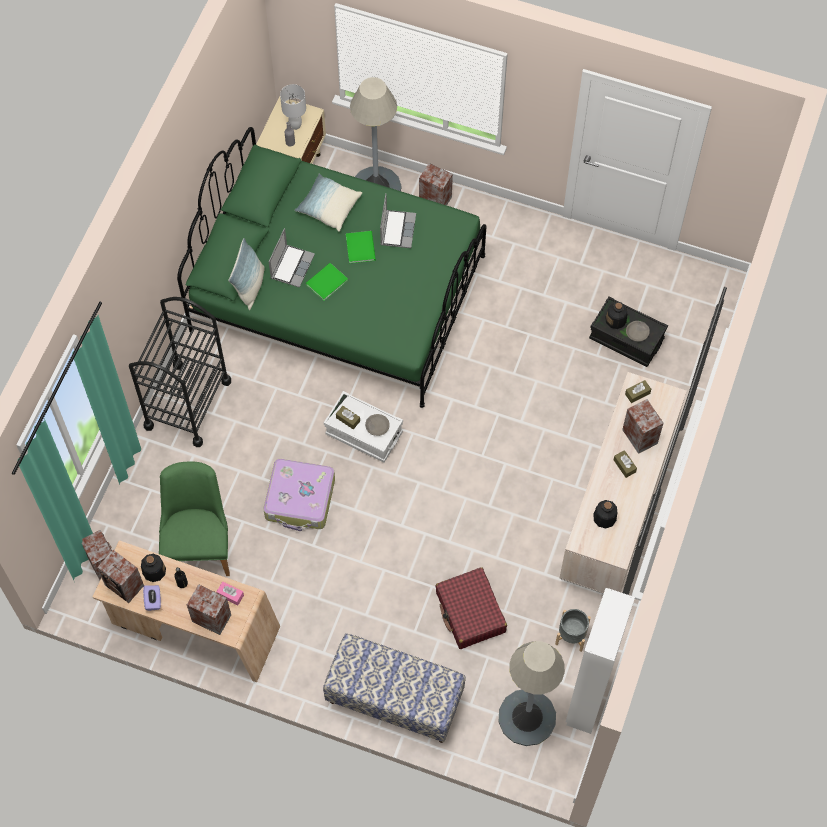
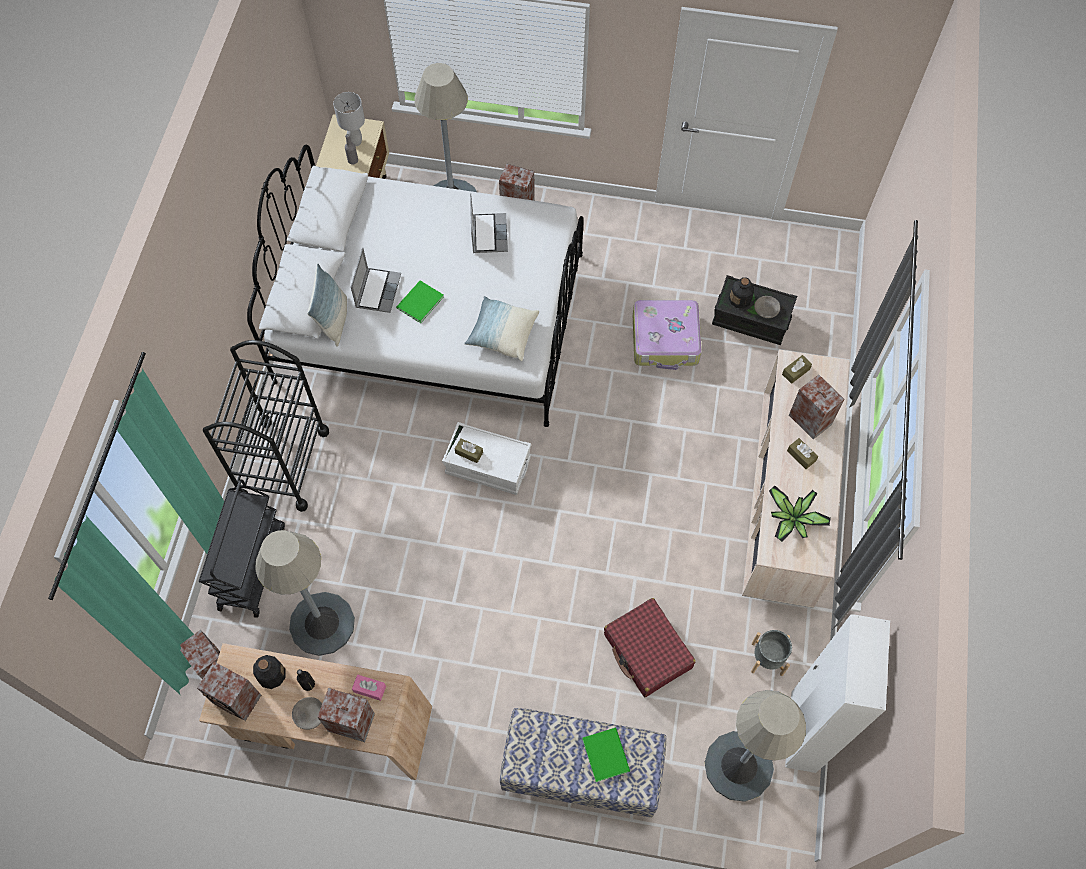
camera: 10 degrees left, 0 degrees up
(148, 487) = (252, 566): none -> black cart
(153, 601) = (276, 712): purple tissue box -> none
(199, 544) = (322, 623): green chair -> grey floor lamp
(300, 499) = (429, 552): suitcase -> suitcase (666, 340)
(329, 207) = (408, 221): pillow -> pillow (502, 334)
(338, 293) = (432, 317): green bed -> white bed
(361, 246) = (452, 258): green book -> green book (606, 753)
(377, 426) = (503, 456): grey bowl -> grey bowl (309, 714)
(604, 518) = (792, 520): bottle -> potted plant

